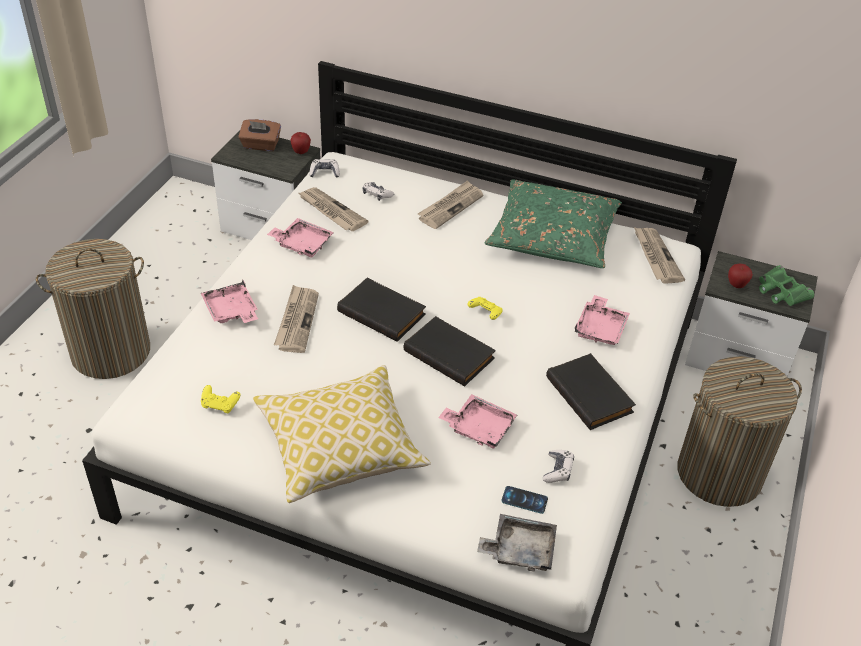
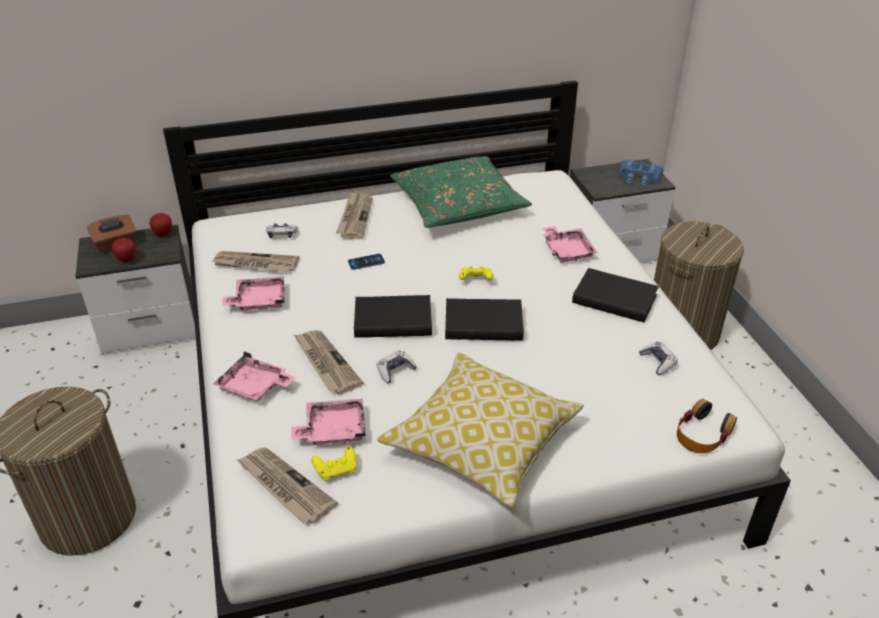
camera: 35 degrees left, 5 degrees down
(324, 172) = (213, 237): game controller -> game controller (395, 371)
(479, 428) = (568, 364): pink tray -> pink tray (332, 430)
(519, 550) = (702, 434): grey tray -> headphones
(524, 500) = (662, 396): phone -> phone (366, 262)
(656, 257) = (546, 186): newspaper -> newspaper (284, 487)
(736, 285) = (608, 185): apple -> apple (127, 260)
(781, 291) = (638, 177): green binoculars -> blue binoculars

